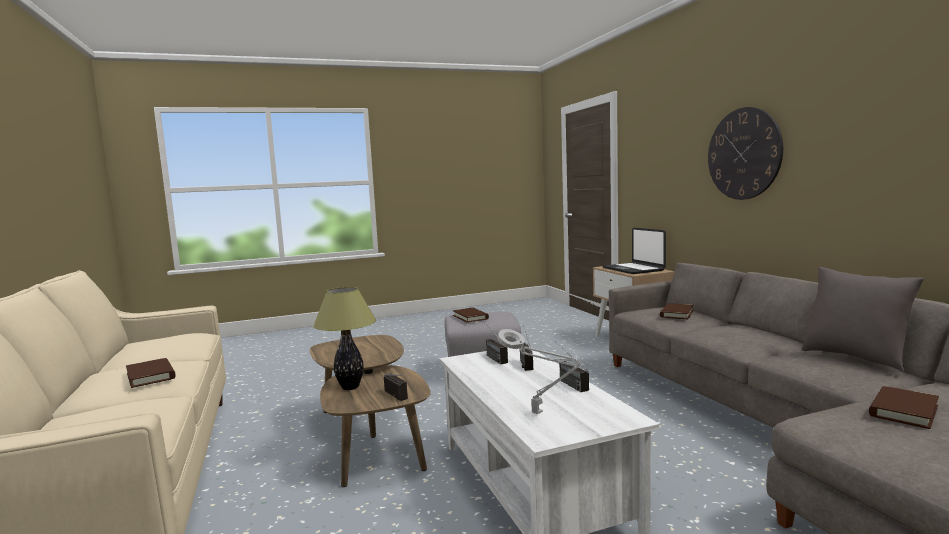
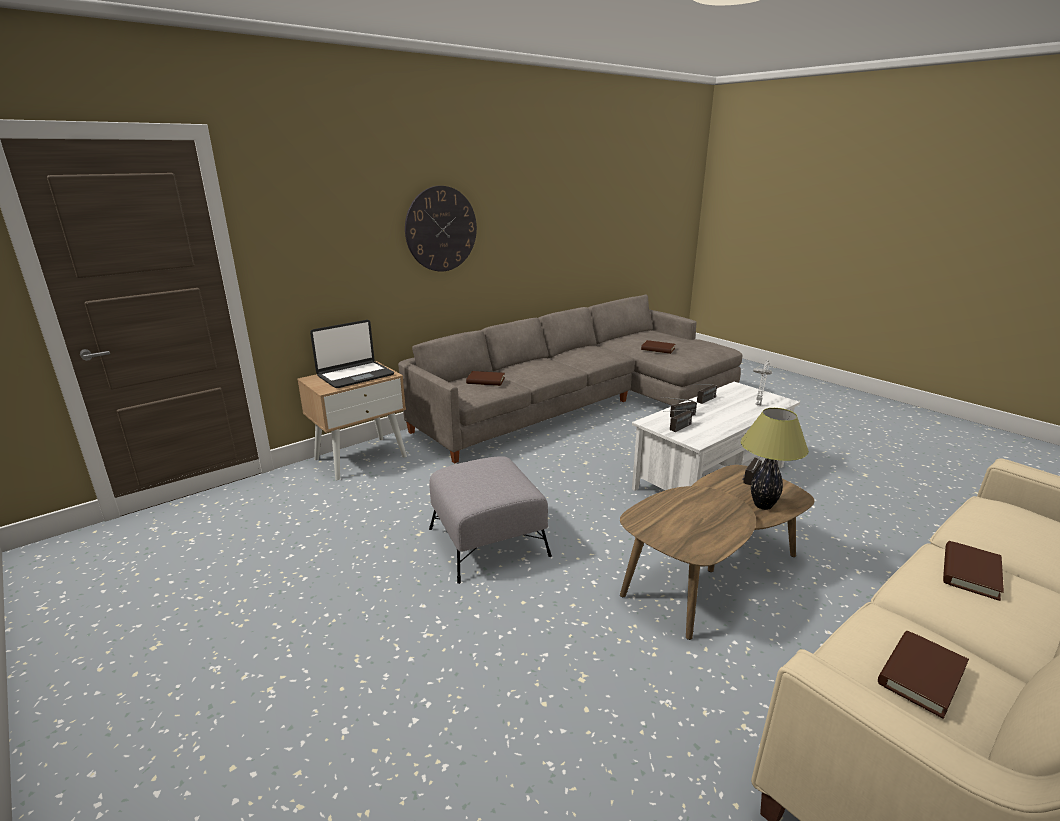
camera: 110 degrees left, 15 degrees up
(470, 317) = (496, 483): brown book -> brown book (921, 675)
(855, 358) = (579, 349): grey pillow -> none

